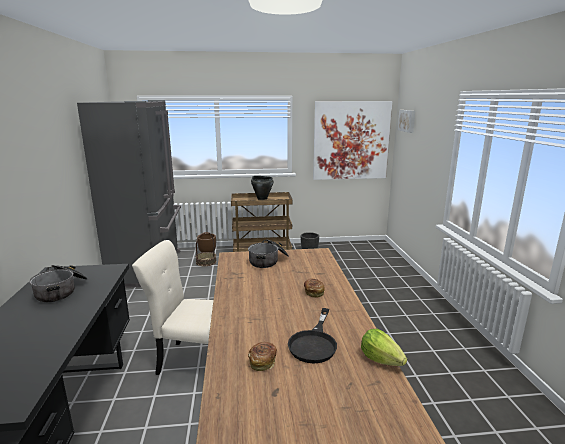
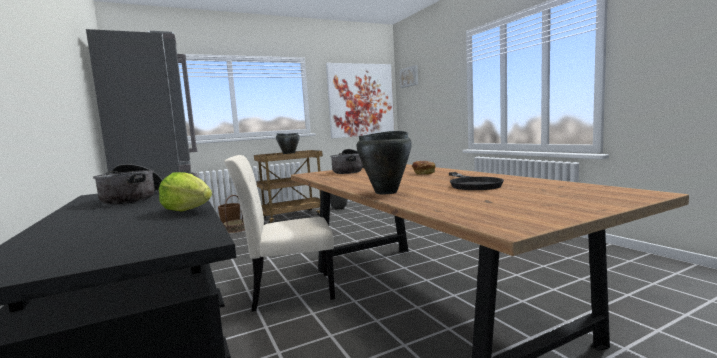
camera: 20 degrees left, 10 degrees down
(233, 333) = (386, 192): none -> black cooking pot
(262, 362) = (445, 195): bread -> none
(381, 359) = (542, 180): lettuce -> lettuce (188, 210)

